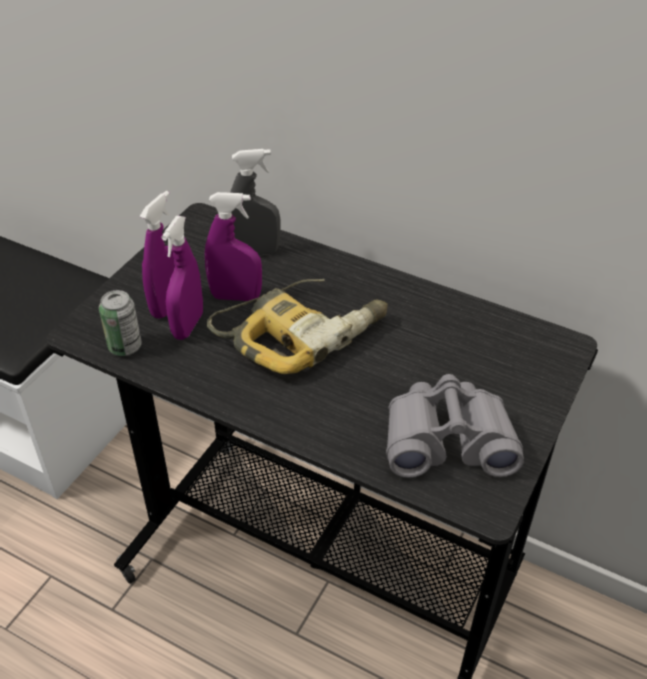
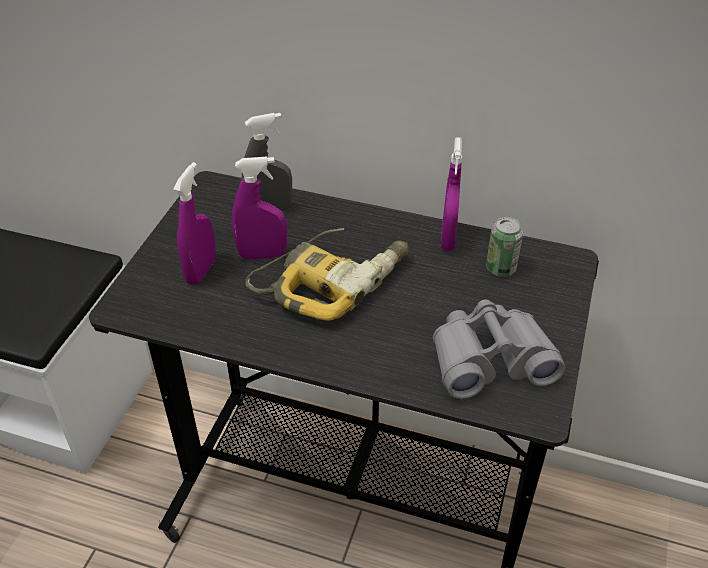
camera: 10 degrees left, 0 degrees up
(125, 346) = (168, 315): can -> can (500, 268)
(188, 325) = (224, 288): purple spray bottle -> purple spray bottle (448, 238)

